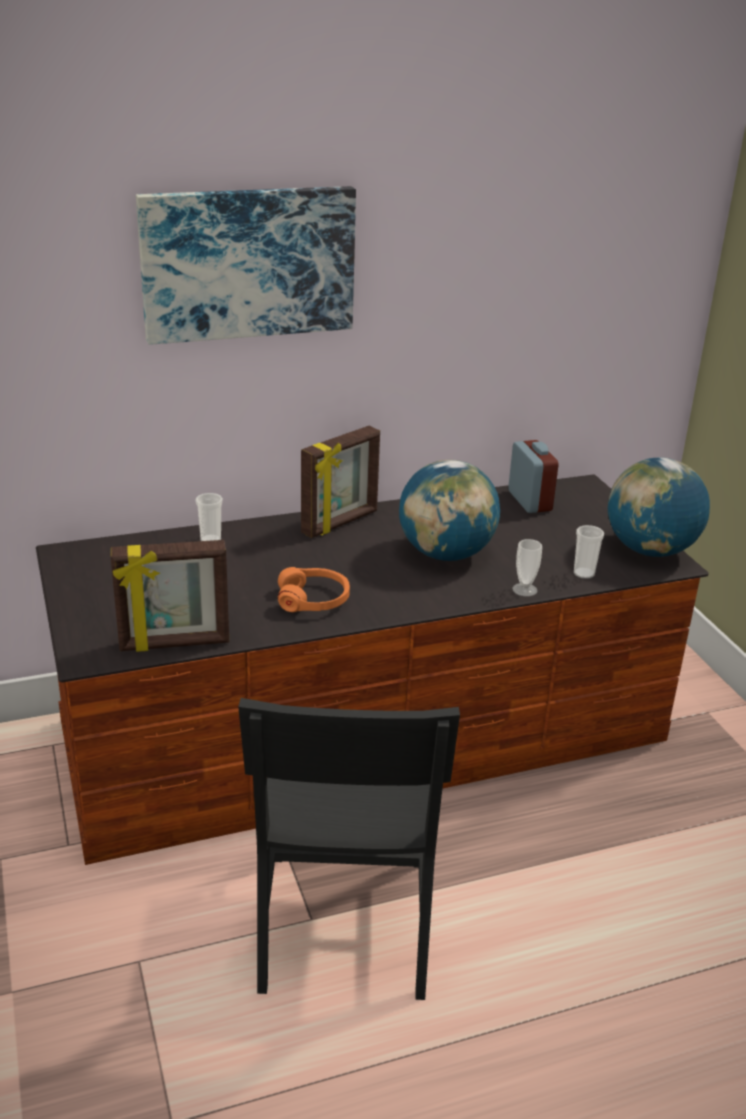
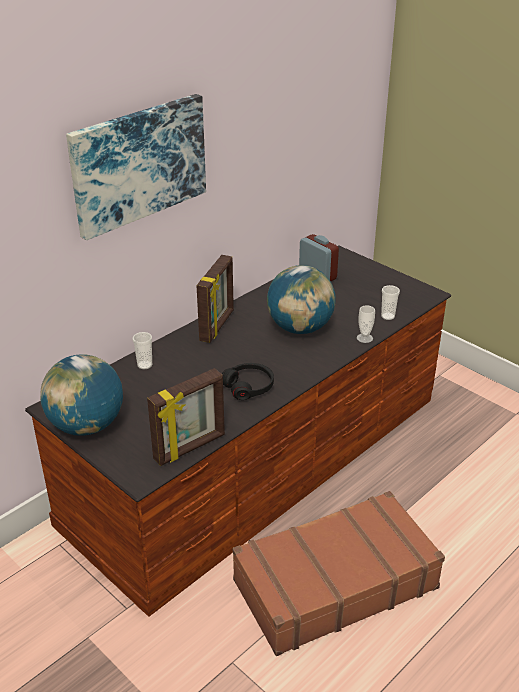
camera: 25 degrees left, 5 degrees up
(313, 600) = (249, 386): orange headphones -> black headphones
(344, 921) = (334, 583): black chair -> brown suitcase
(650, 550) = (410, 289): globe -> globe (86, 425)

